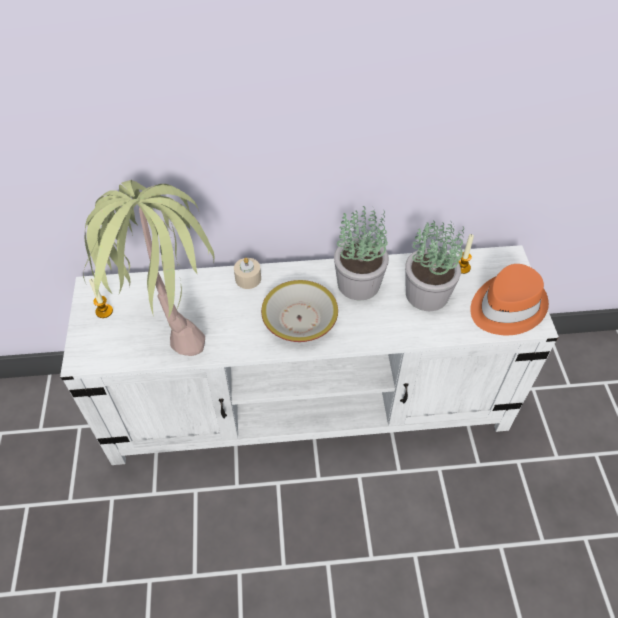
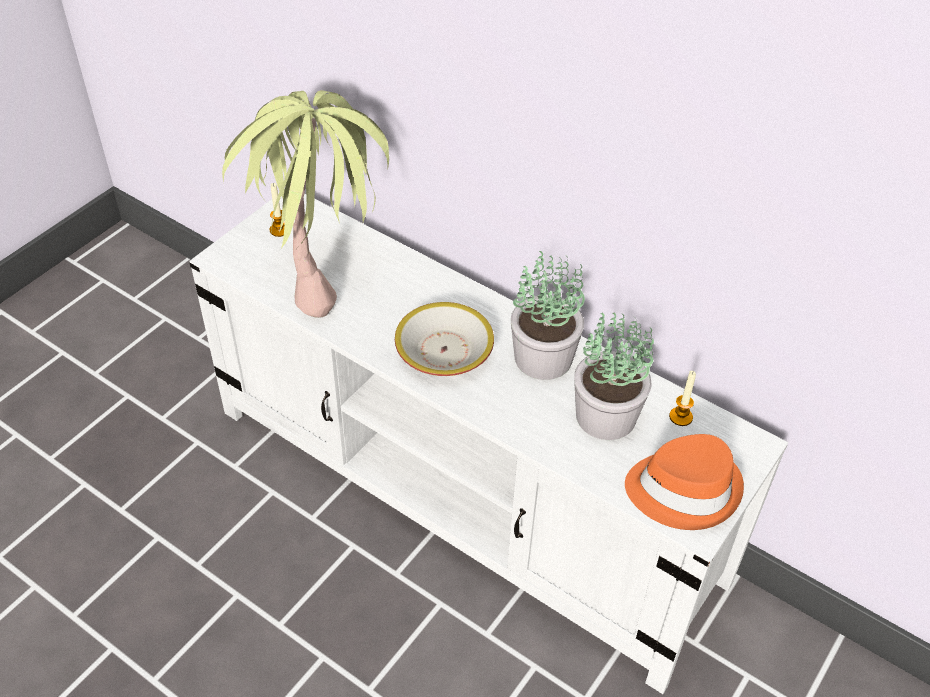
camera: 40 degrees right, 5 degrees down
(248, 278) = (437, 282): beige candle -> none

